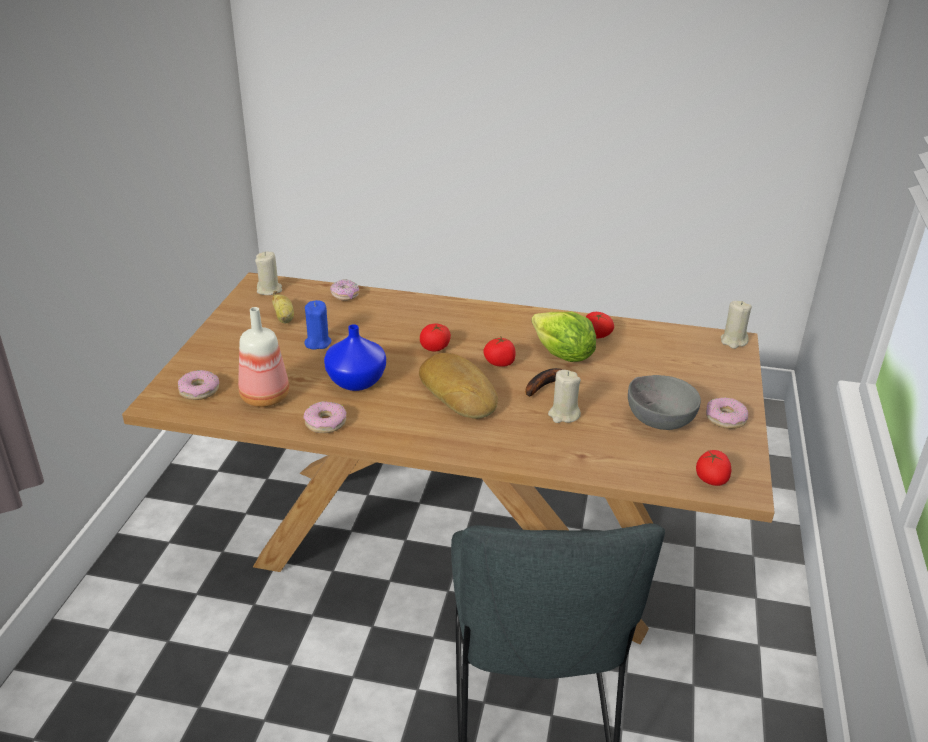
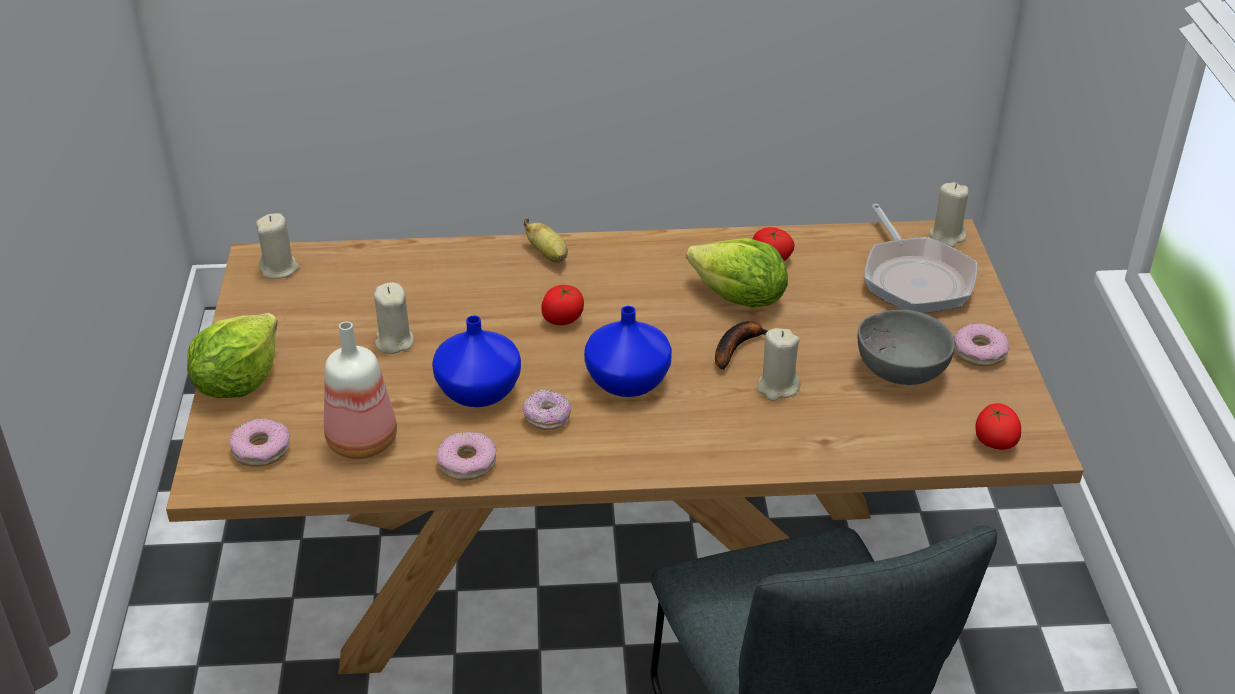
camera: 15 degrees left, 5 degrees up
(207, 349) = (238, 382): none -> lettuce
(284, 318) = (325, 311): banana -> banana (548, 255)
(317, 343) = (394, 342): blue candle -> beige candle
(345, 296) = (396, 259): donut -> donut (547, 418)
(460, 392) = (627, 380): bread -> blue vase
(499, 363) = (660, 325): tomato -> none
(697, 363) = (914, 278): none -> frying pan

